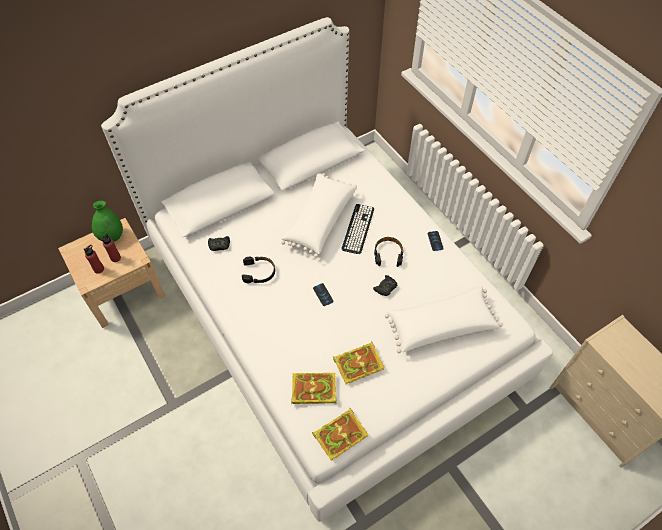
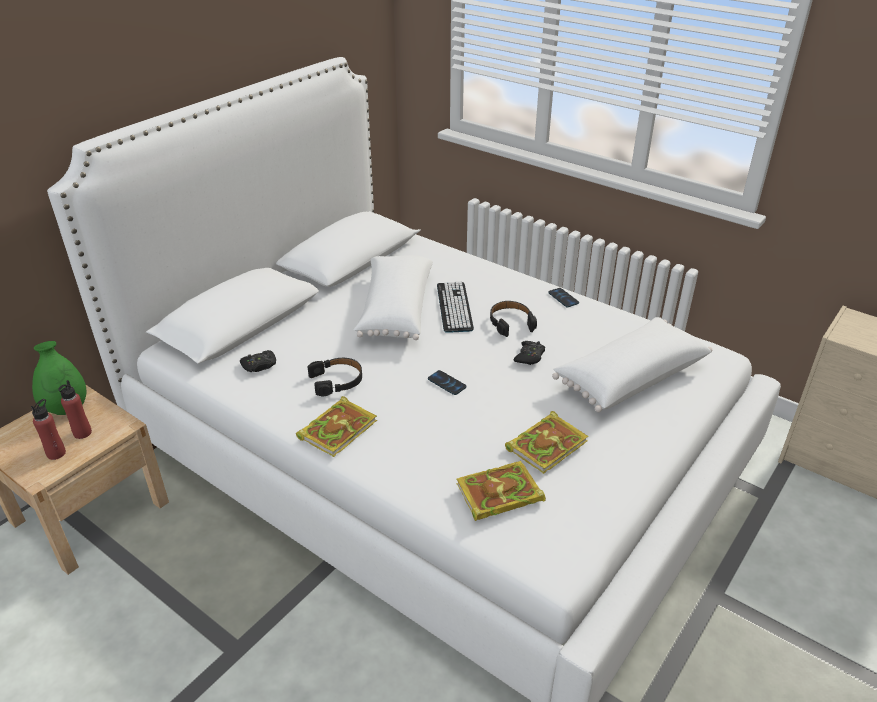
camera: 20 degrees left, 20 degrees down
(341, 434) = (574, 539): book -> book (338, 428)

